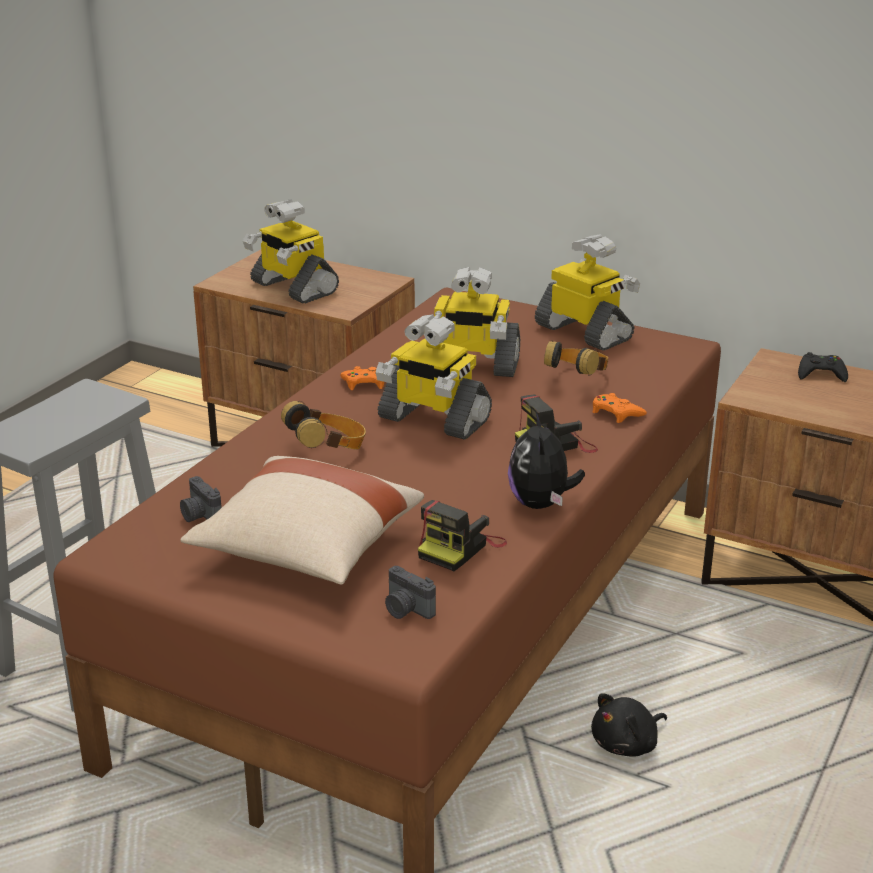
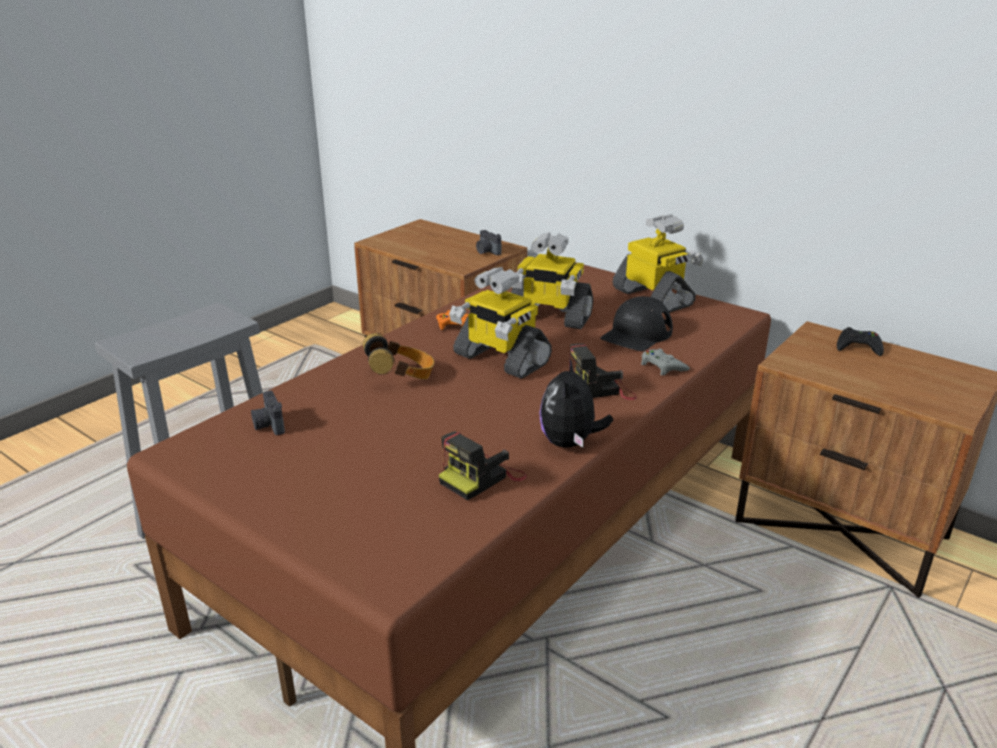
camera: 10 degrees right, 0 degrees up
(292, 288) = (428, 248): toy robot -> none
(306, 549) = (344, 465): beige pillow -> none
(406, 610) = (409, 534): camera -> camera (487, 251)
(577, 378) = (636, 334): headphones -> black cap
(616, 413) = (662, 366): orange game controller -> grey game controller
(627, 744) = (638, 668): black plush toy -> none

